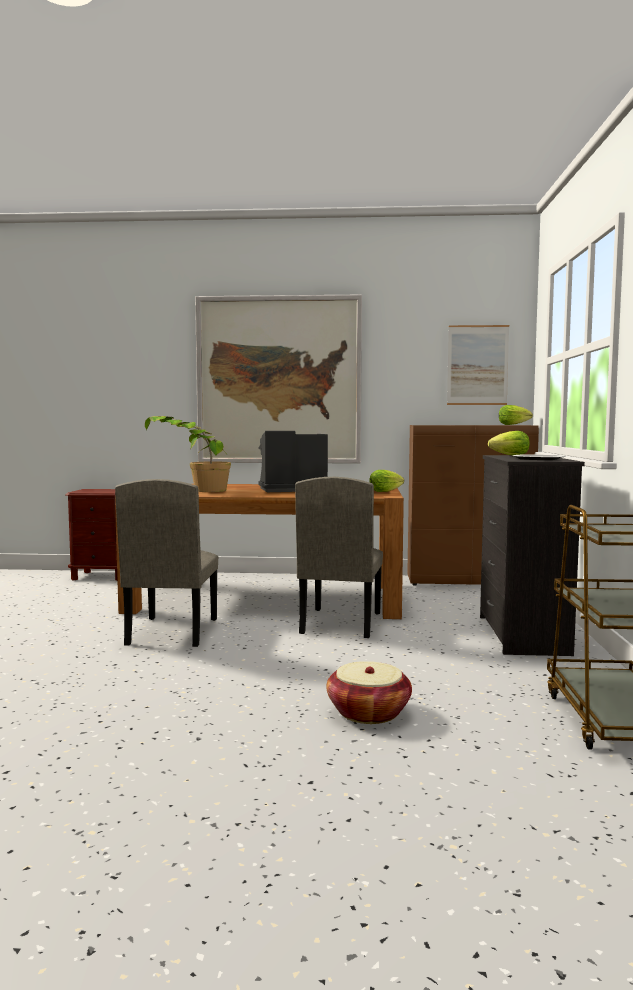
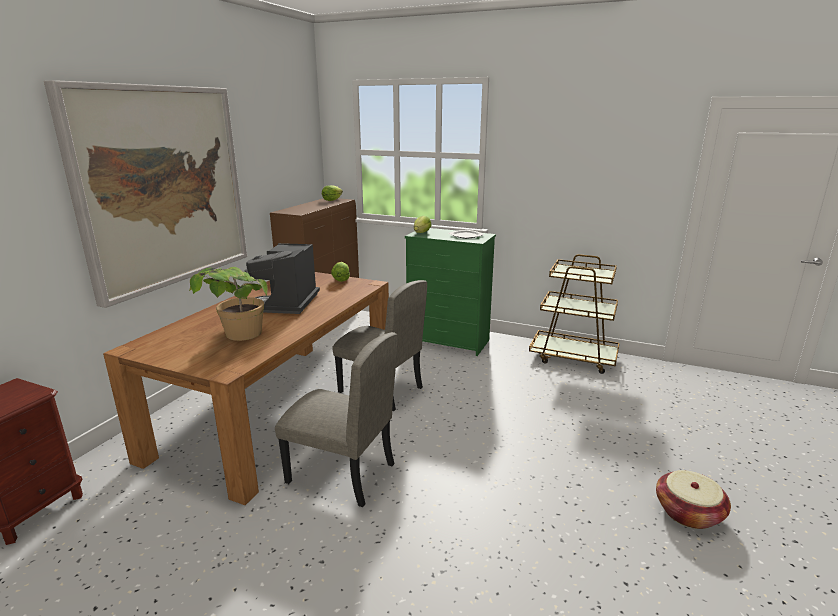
camera: 70 degrees left, 15 degrees up
(368, 712) = (550, 416): basket -> basket (688, 513)
(477, 365) = (297, 153): picture -> none
(522, 635) = (448, 342): black dresser -> green dresser

